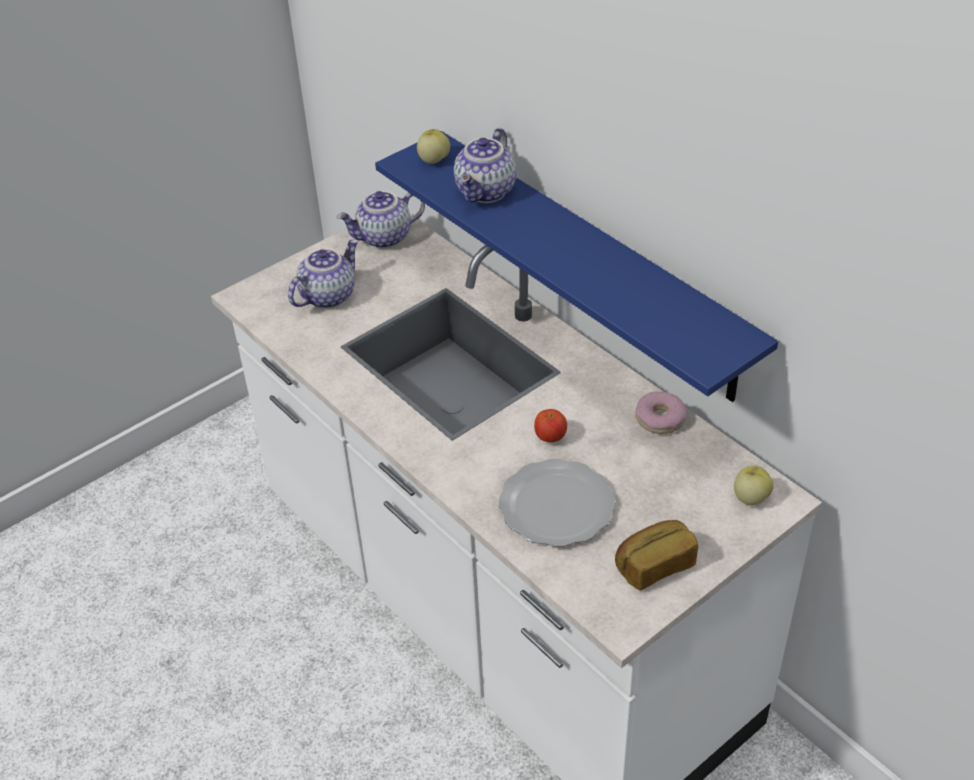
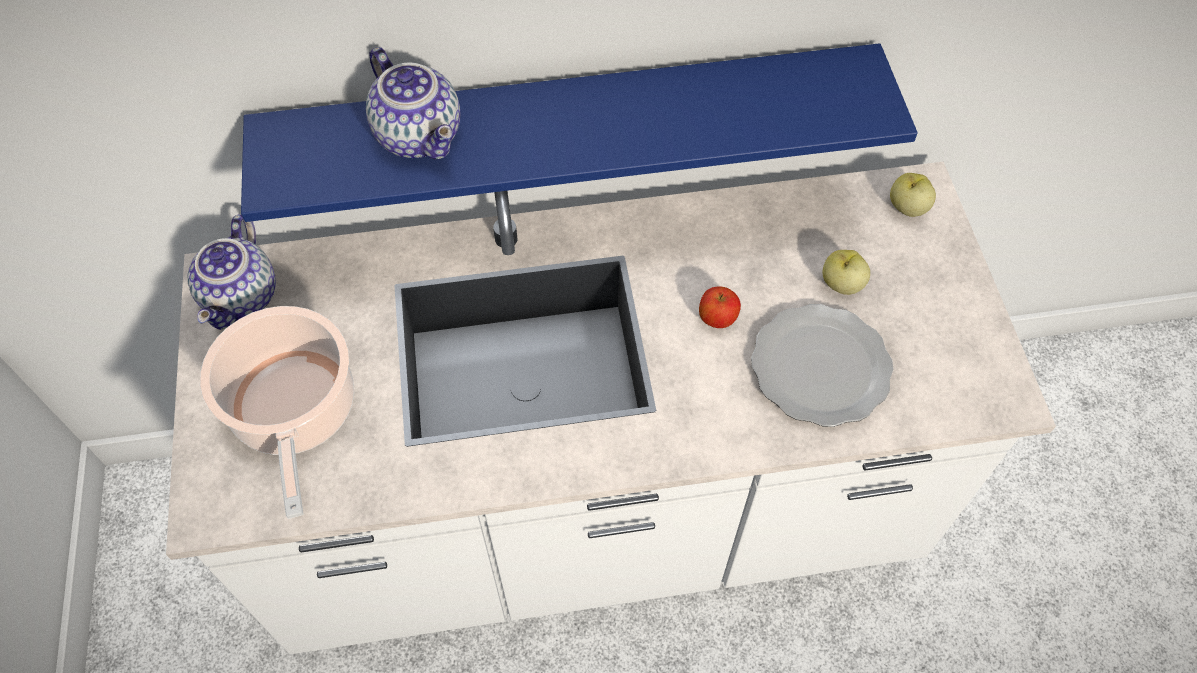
camera: 60 degrees left, 15 degrees up
(327, 295) = (295, 413): teapot -> cooking pot
(433, 160) = (301, 152): apple -> apple (841, 284)
(654, 565) = (949, 330): bread -> none
(660, 418) = (755, 213): donut -> none

